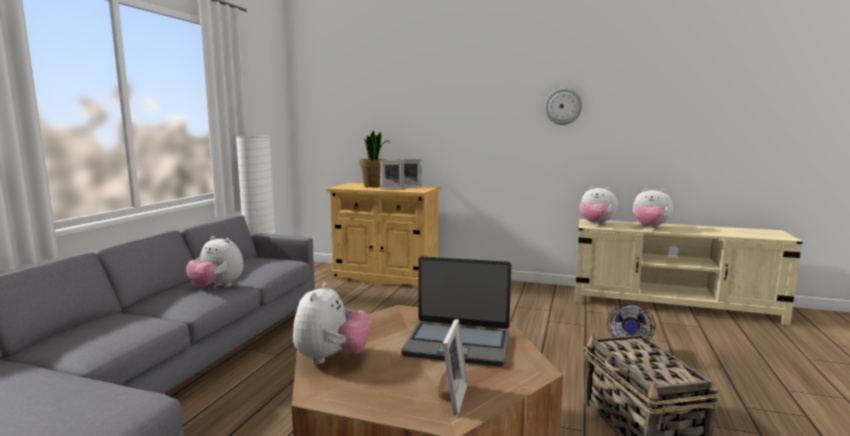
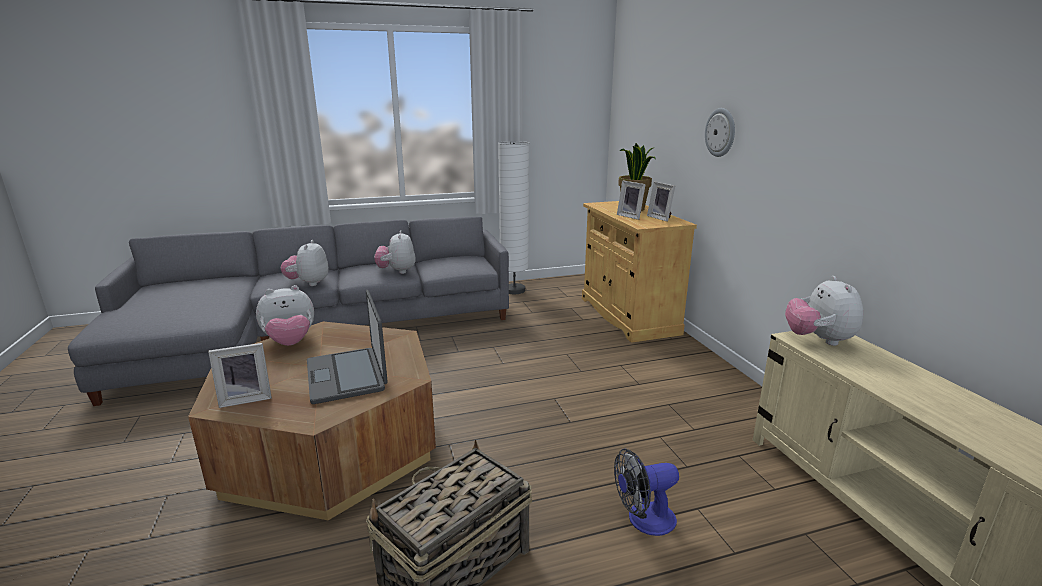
camera: 55 degrees right, 10 degrees up
(563, 106) = (850, 128): wall clock -> wall clock (720, 132)
(649, 228) = (890, 381): plush toy -> plush toy (308, 283)

